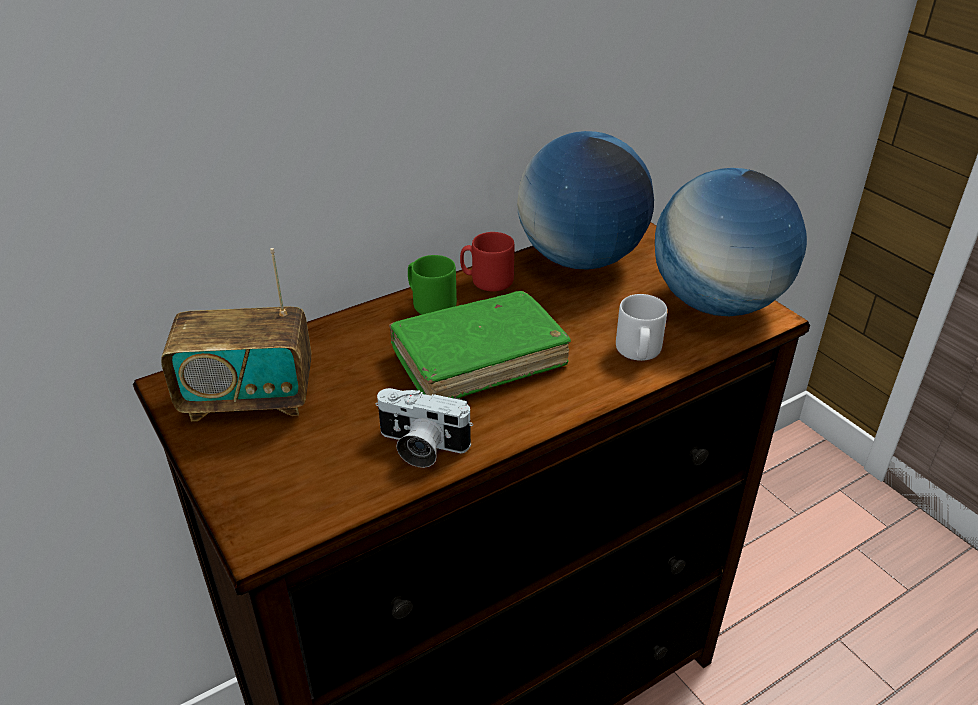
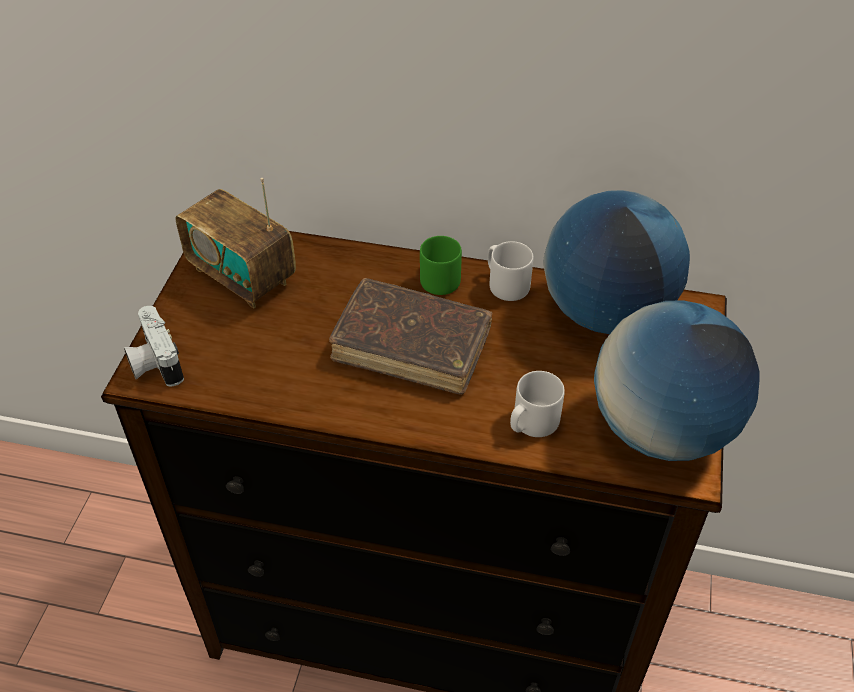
camera: 45 degrees right, 10 degrees up
(420, 447) = (291, 384): camera -> camera (154, 363)
(479, 358) = (412, 346): green book -> brown book
(487, 280) = (505, 284): red mug -> grey mug

